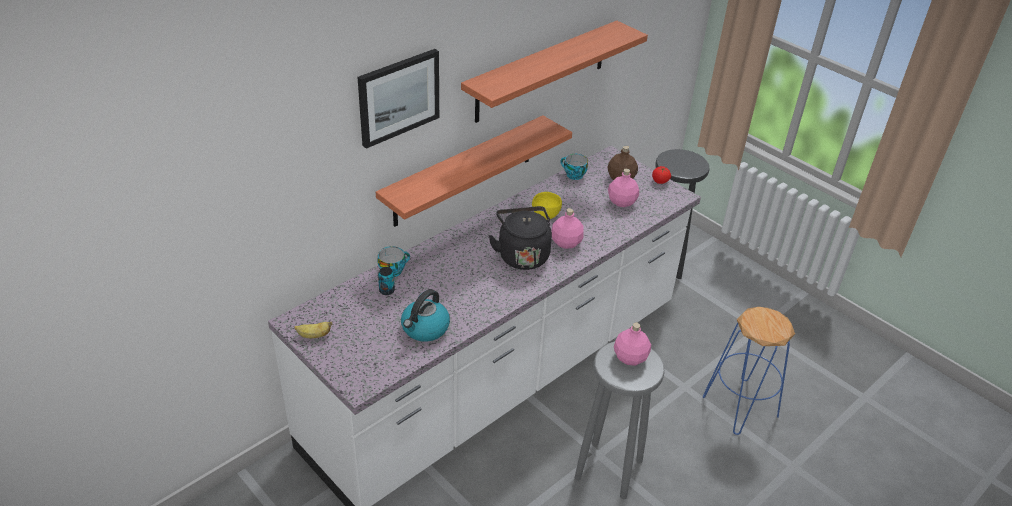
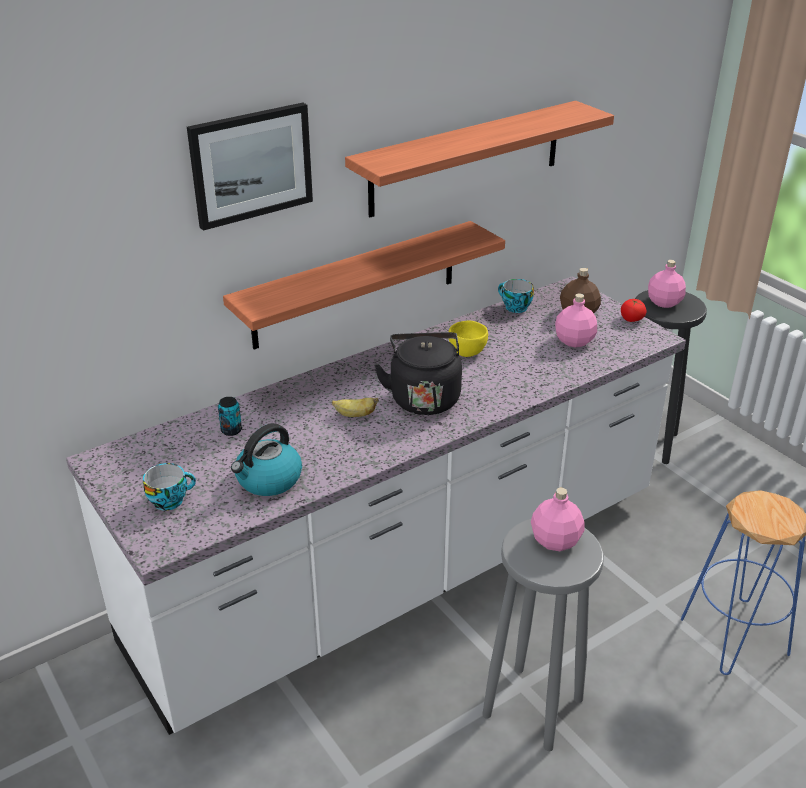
camera: 10 degrees right, 5 degrees down
(314, 336) = (118, 479): banana -> banana (354, 415)
(393, 270) = (247, 406): cup -> cup (170, 500)
(565, 242) = (487, 385): pink bottle -> pink bottle (663, 302)

